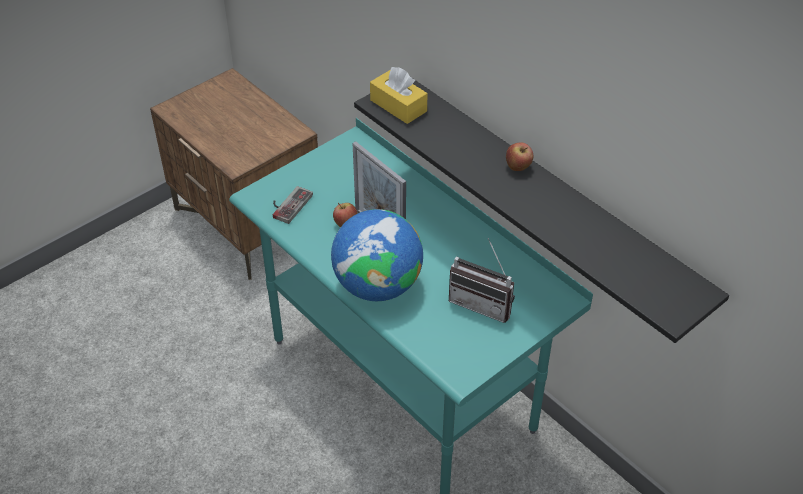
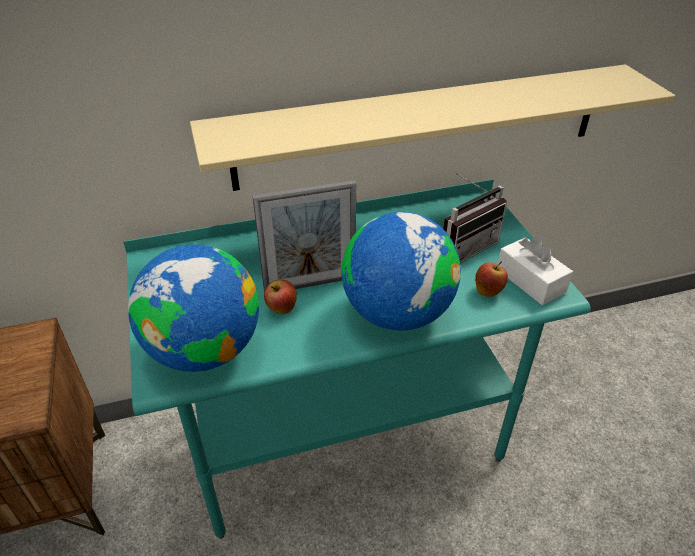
camera: 65 degrees left, 5 degrees down
(288, 204) = (204, 350): game controller -> globe
(398, 106) = (241, 138): yellow tissue box -> none
(466, 355) = (530, 281): none -> white tissue box
(518, 167) = (407, 102): apple -> apple (488, 291)
(547, 199) = (422, 126): black shelf -> beige shelf

